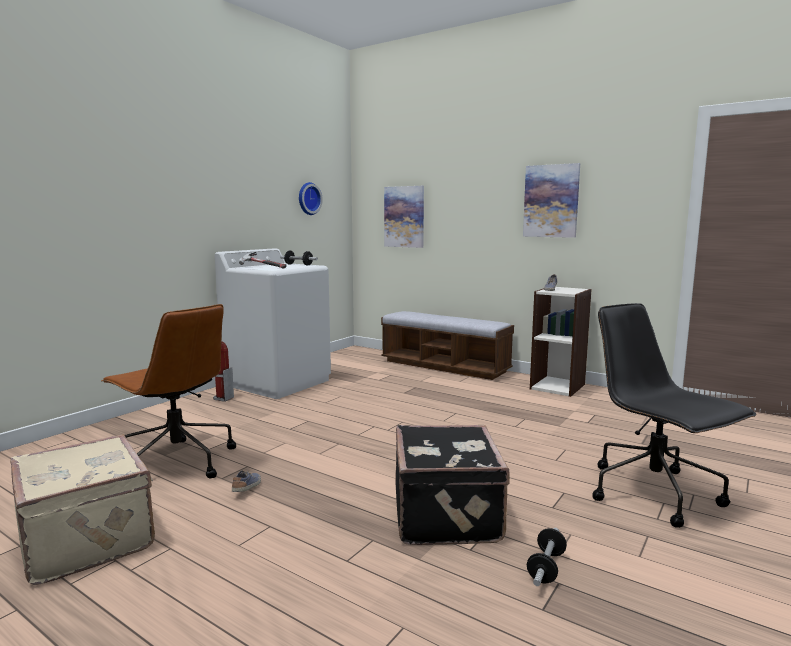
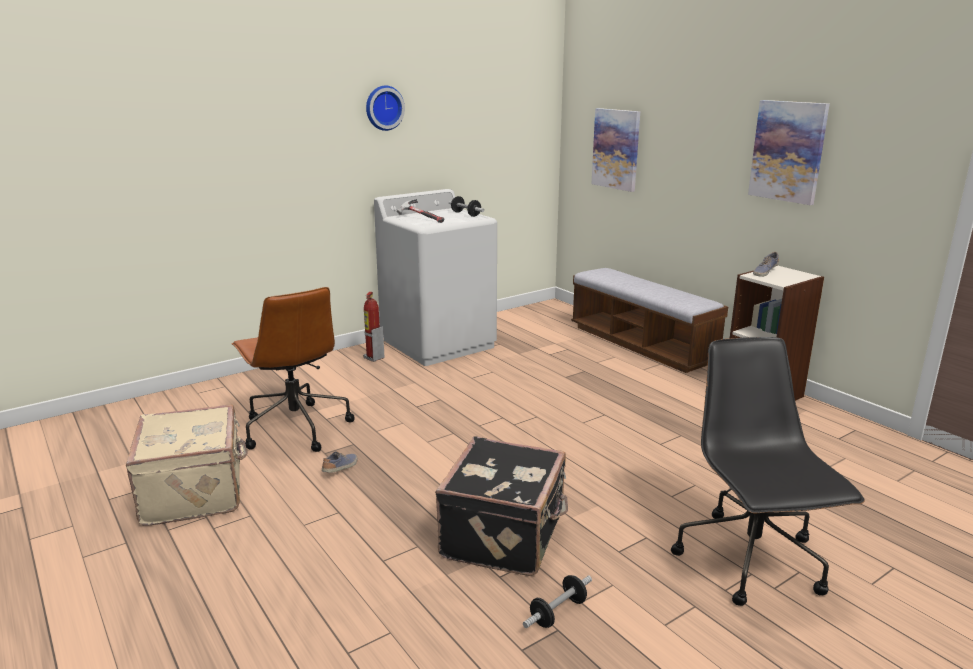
camera: 20 degrees right, 10 degrees up
(308, 198) = (497, 125): wall clock -> wall clock (383, 108)

